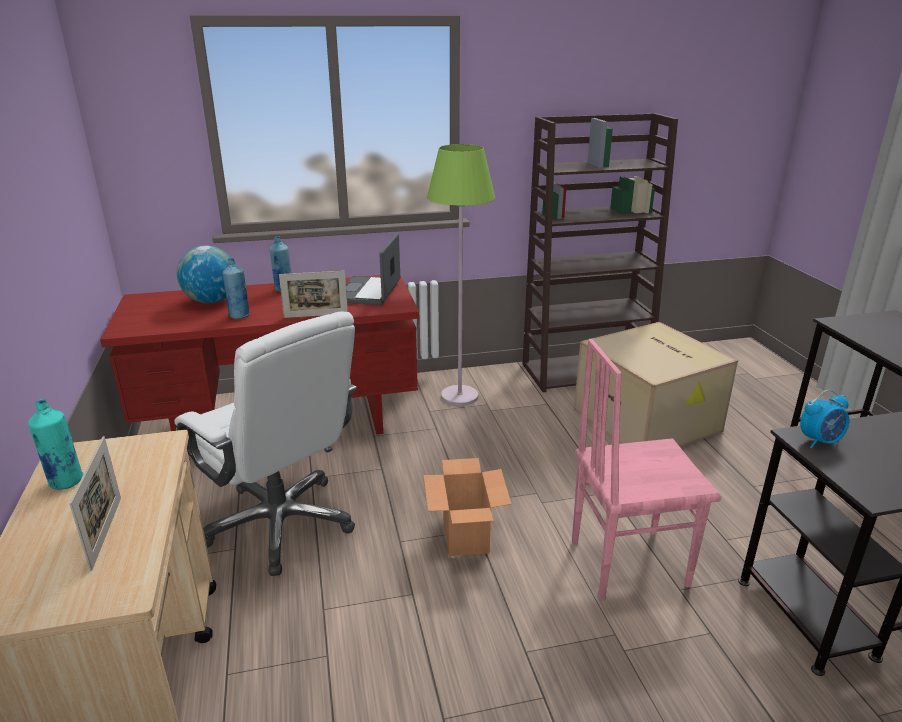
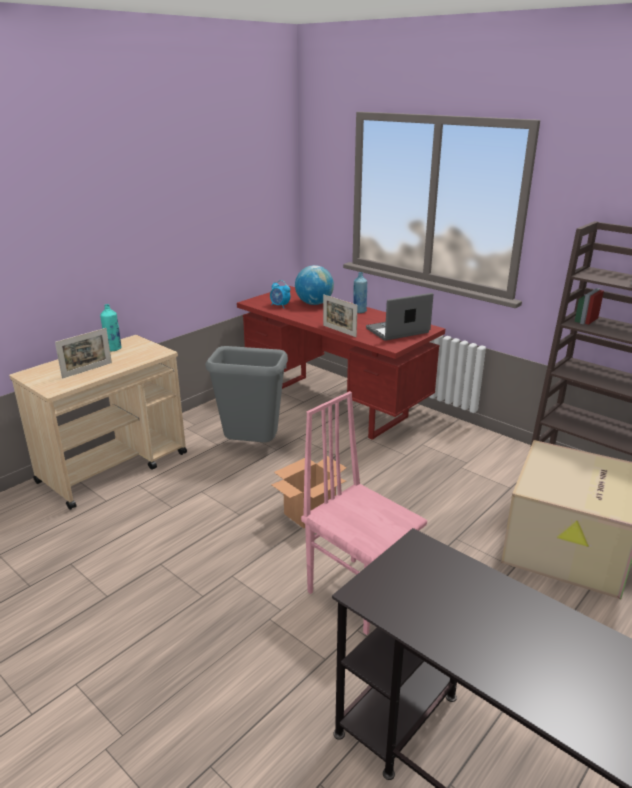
camera: 55 degrees right, 0 degrees up
(239, 315) = (307, 315): blue bottle -> none
(281, 523) = (250, 447): white office chair -> grey trash can
(459, 396) = (459, 448): green floor lamp -> none
(820, 441) = (422, 555): alarm clock -> alarm clock (280, 306)

